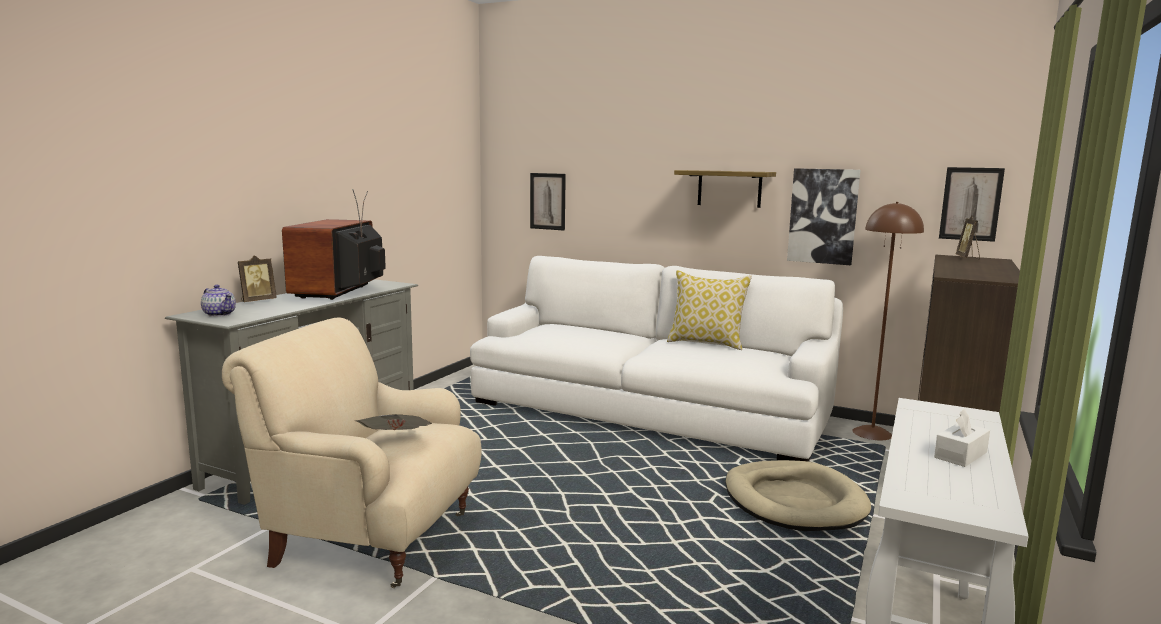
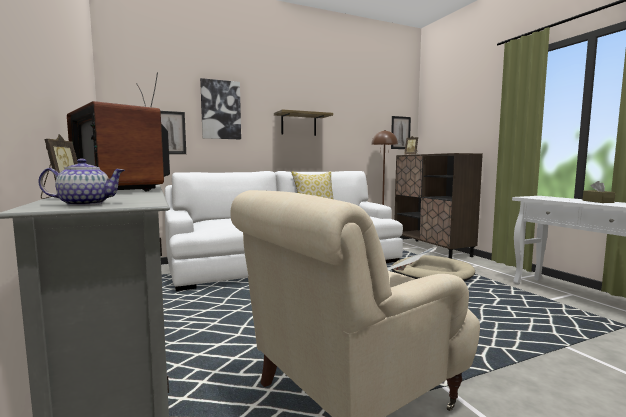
camera: 50 degrees left, 5 degrees down
(823, 216) = (345, 139): picture -> picture (220, 110)
(960, 455) = (597, 201): white tissue box -> brown tissue box

